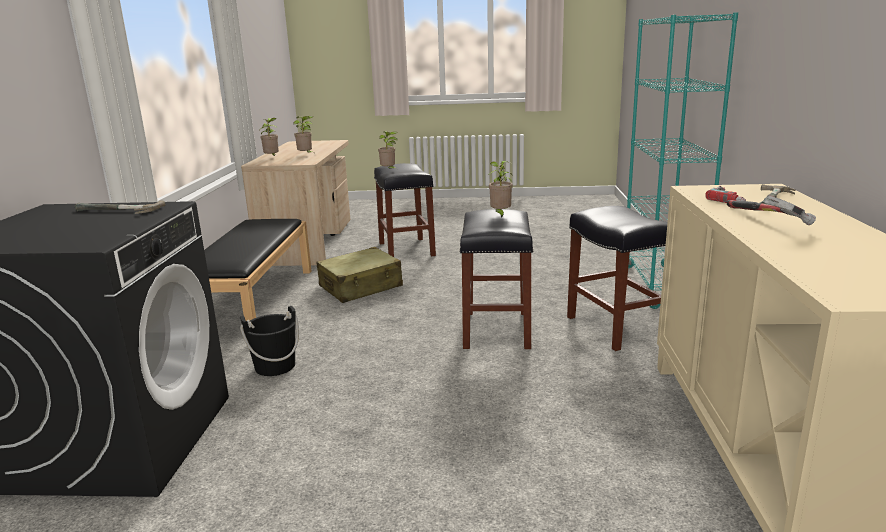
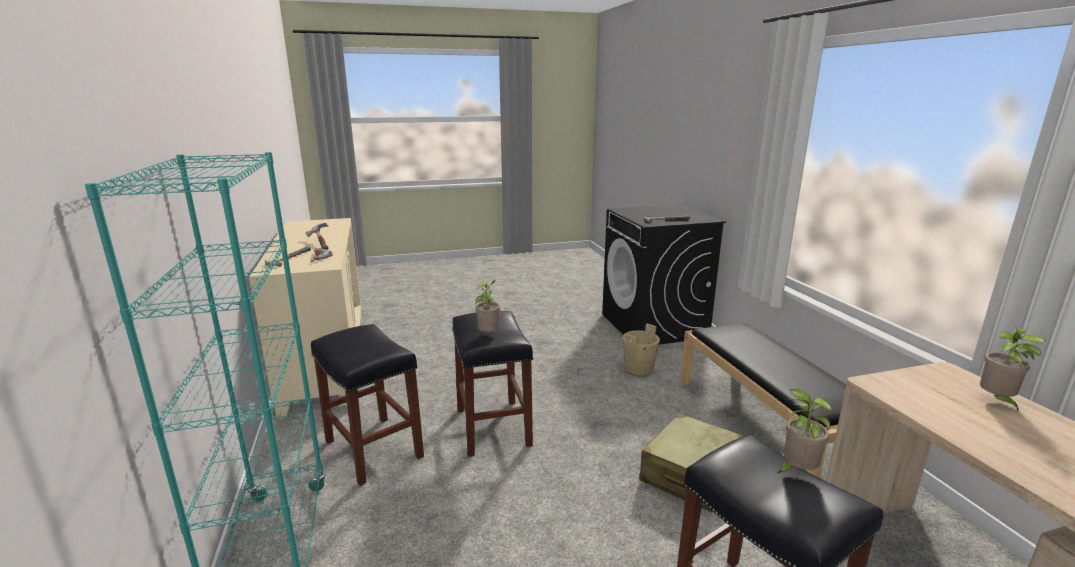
camera: 160 degrees right, 0 degrees up
(275, 366) = (639, 368): black bucket -> beige bucket
(306, 155) = (972, 424): potted plant -> none

